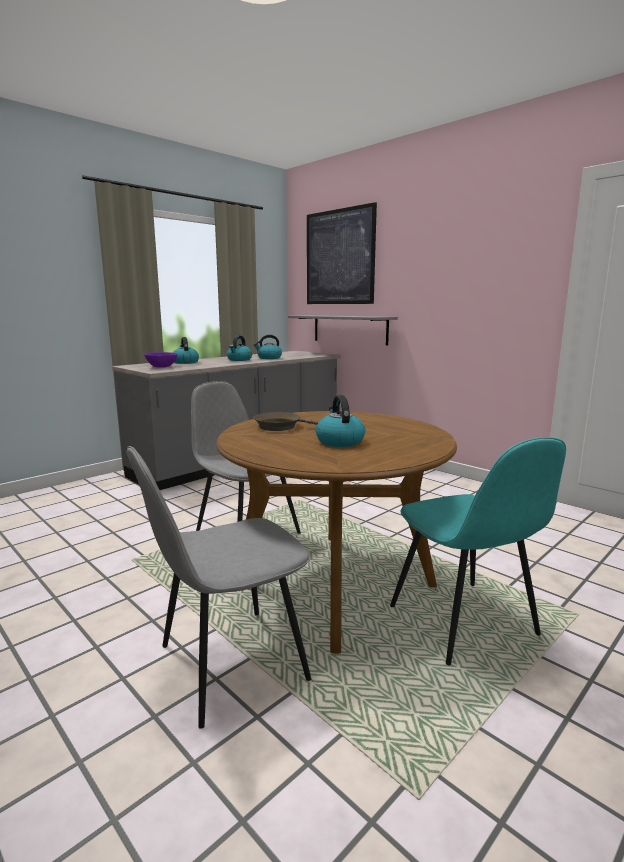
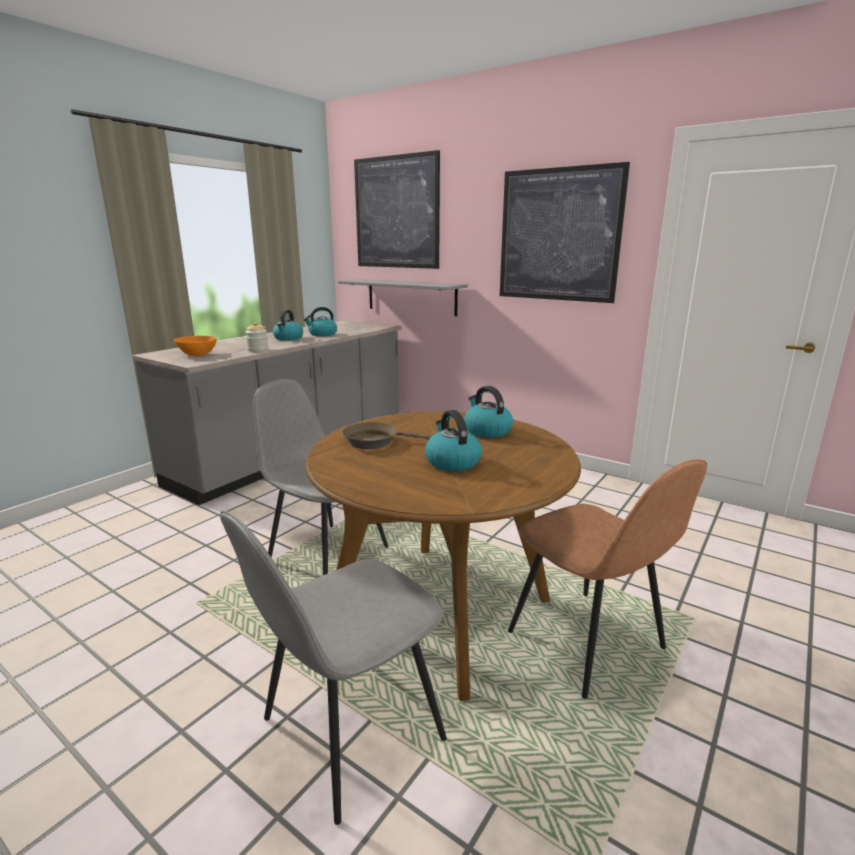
camera: 10 degrees left, 5 degrees up
(161, 367) = (198, 354): purple bowl -> orange bowl
(185, 362) = (224, 345): kettle -> kettle (487, 431)
(210, 365) = (258, 350): none -> jar
(464, 623) = (588, 643): turquoise chair -> brown chair
(477, 270) = (558, 235): none -> picture

